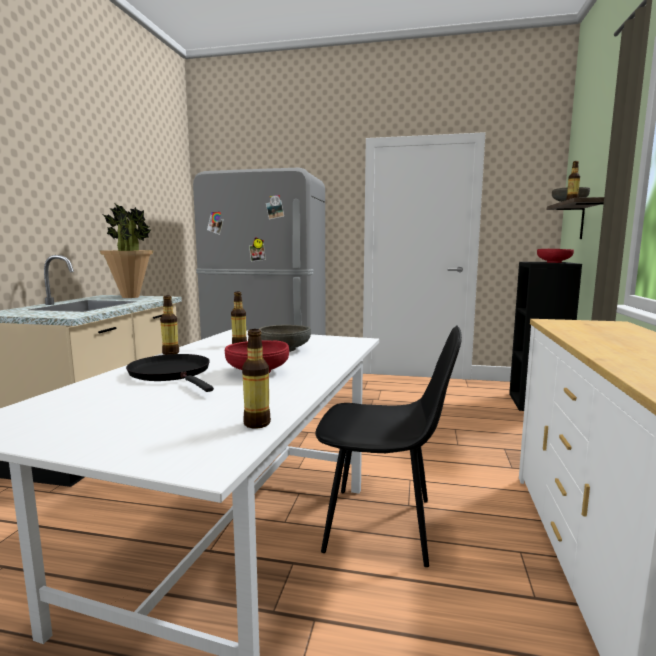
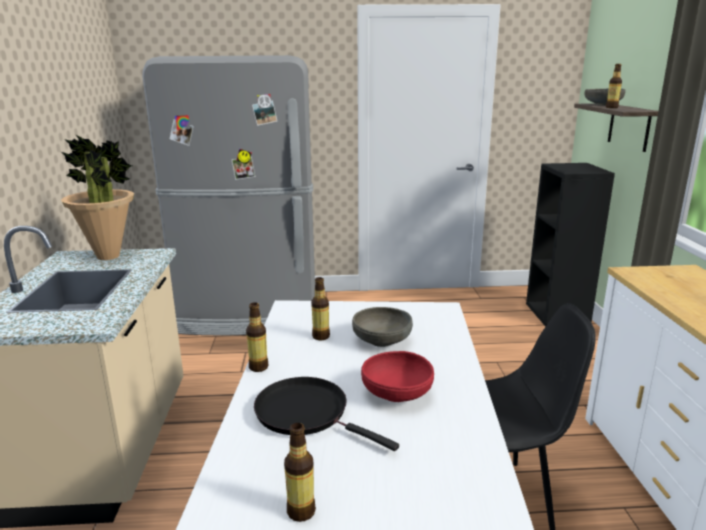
camera: 15 degrees left, 10 degrees up
(257, 423) = (490, 495): bottle -> bottle (301, 511)
(553, 262) = (583, 169): red bowl -> none

